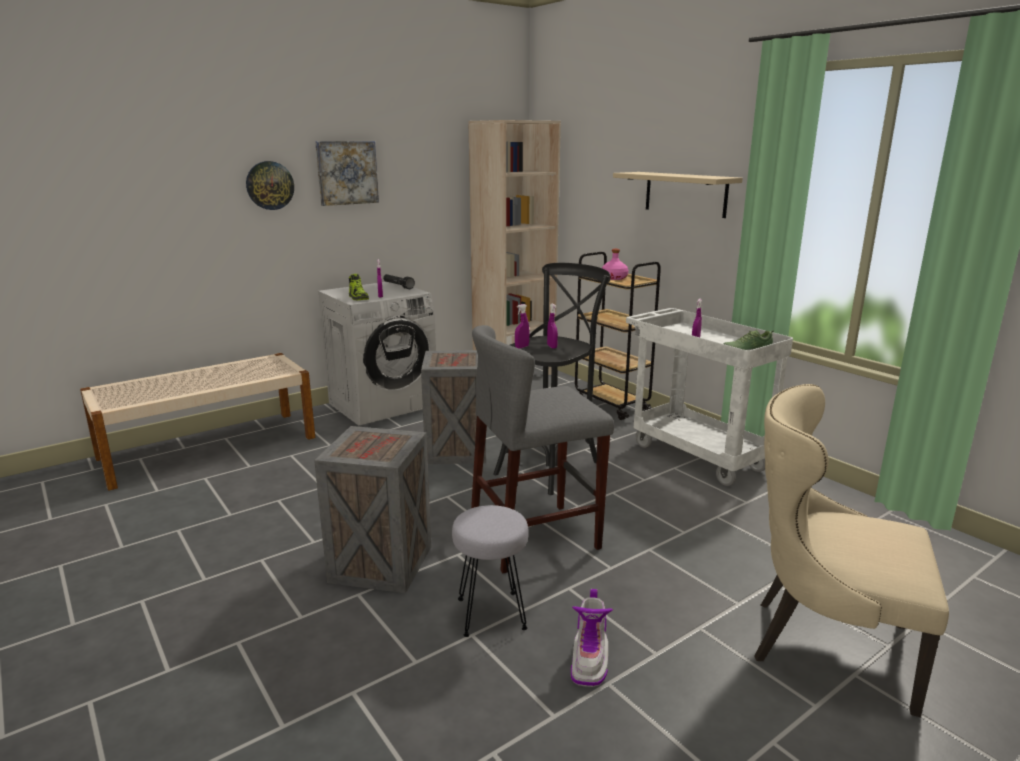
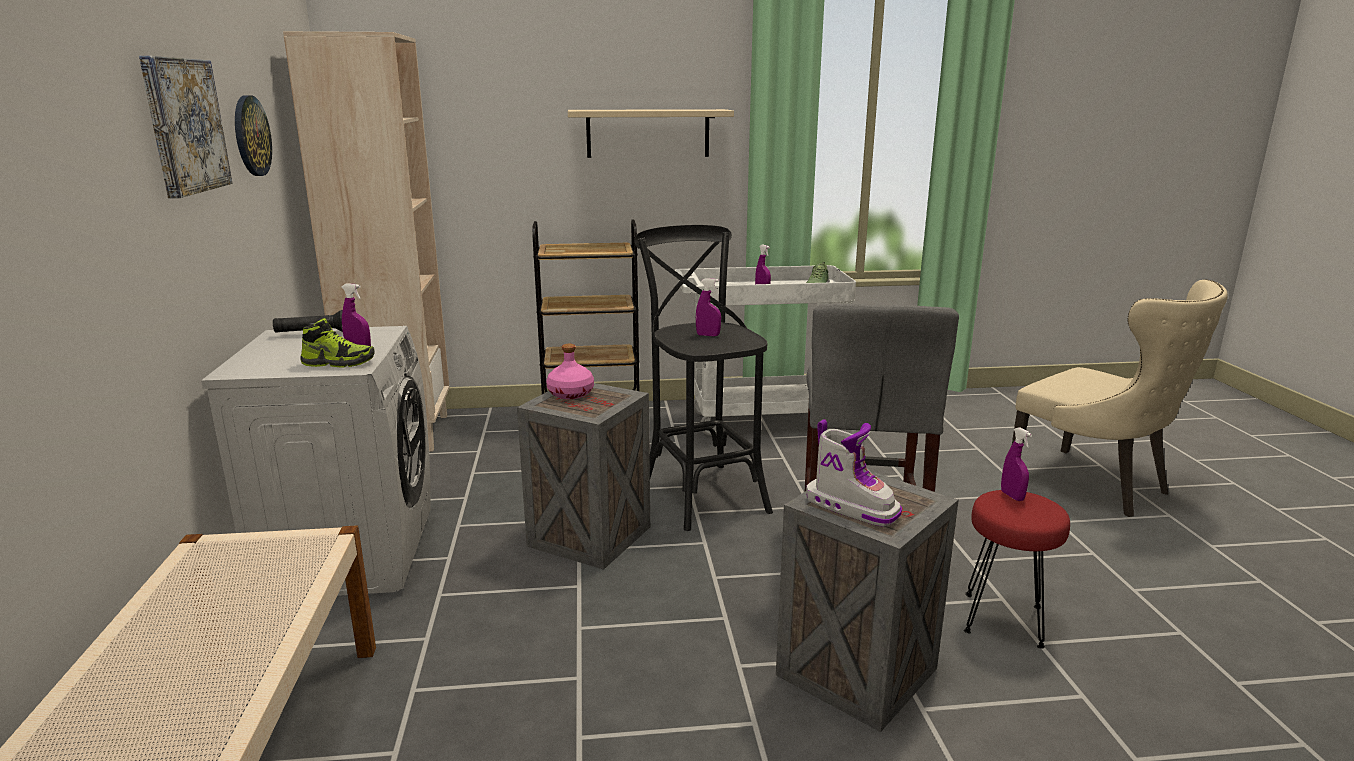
camera: 60 degrees left, 0 degrees up
(270, 185) = (99, 159): wall clock -> wall clock (251, 136)
(491, 614) = (1004, 620): grey stool -> red stool
(522, 347) = (690, 345): purple spray bottle -> purple spray bottle (1012, 496)
(590, 661) = (1099, 588): boot -> boot (852, 507)
(614, 278) = (580, 251): pink bottle -> pink bottle (571, 394)
(824, 646) = (1095, 485): beige chair -> beige chair turned 90 degrees counterclockwise

